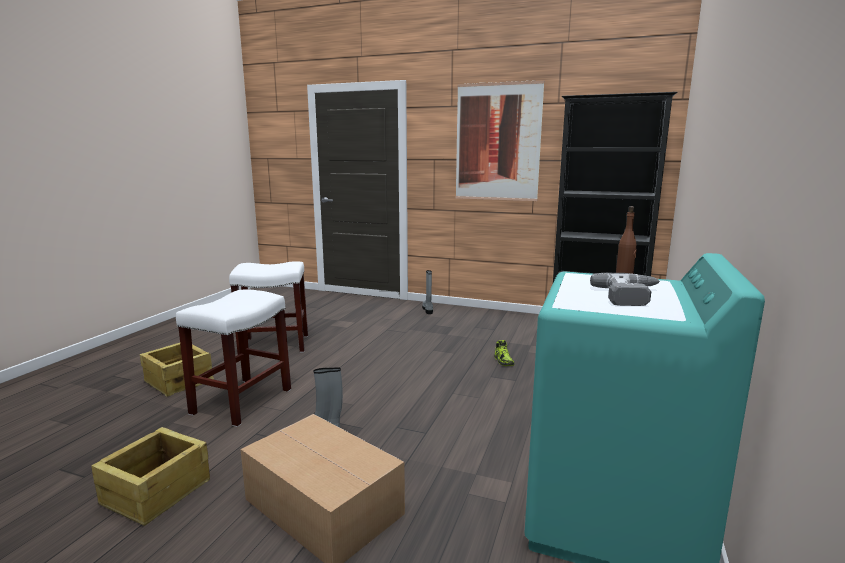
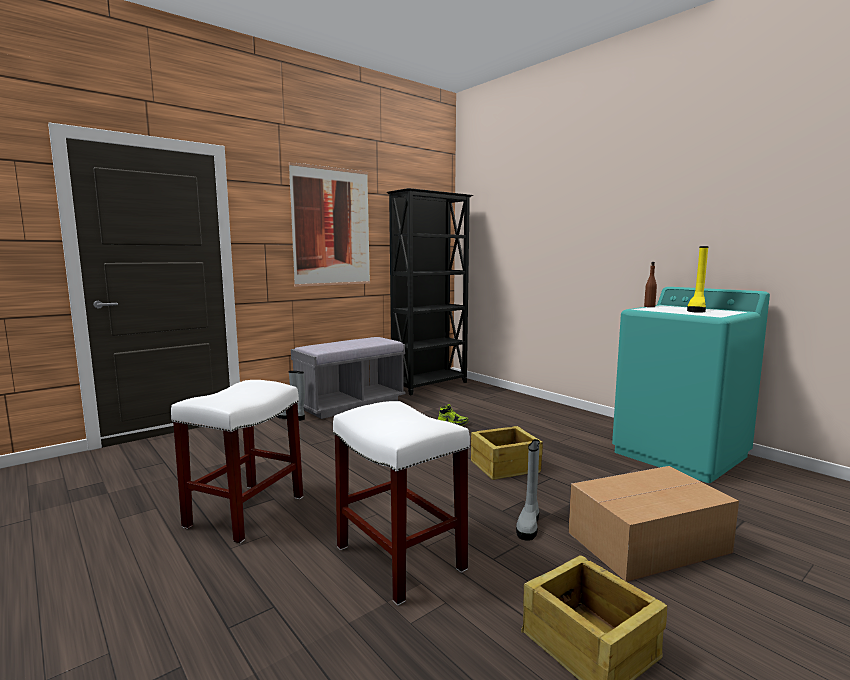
camera: 60 degrees left, 5 degrees down
(179, 380) = (262, 606): crate -> crate (504, 466)
(485, 316) = (350, 404): none -> grey bench
(632, 296) = (697, 310): power drill -> yellow boot

